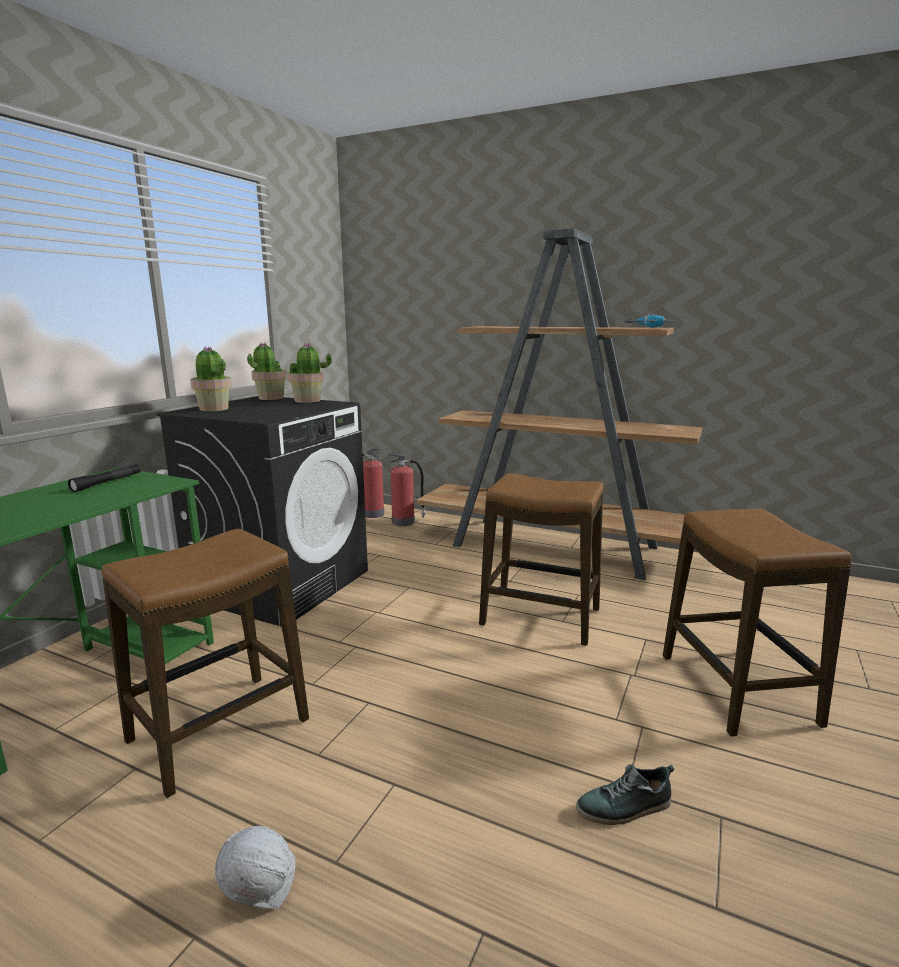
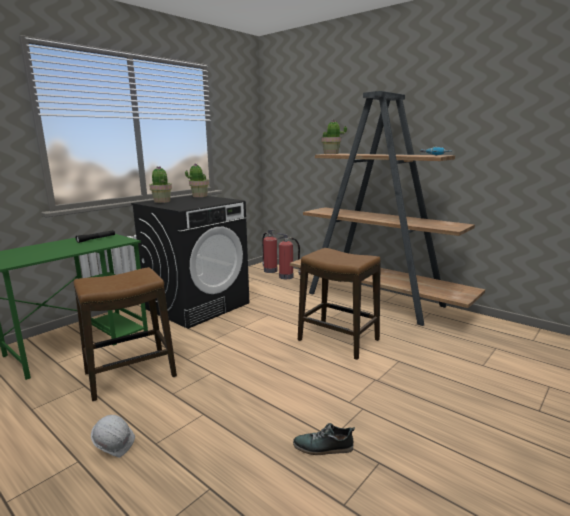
camera: 15 degrees right, 0 degrees up
(308, 401) = (217, 198): potted plant -> potted plant (331, 153)
(737, 689) = (441, 398): stool -> none

